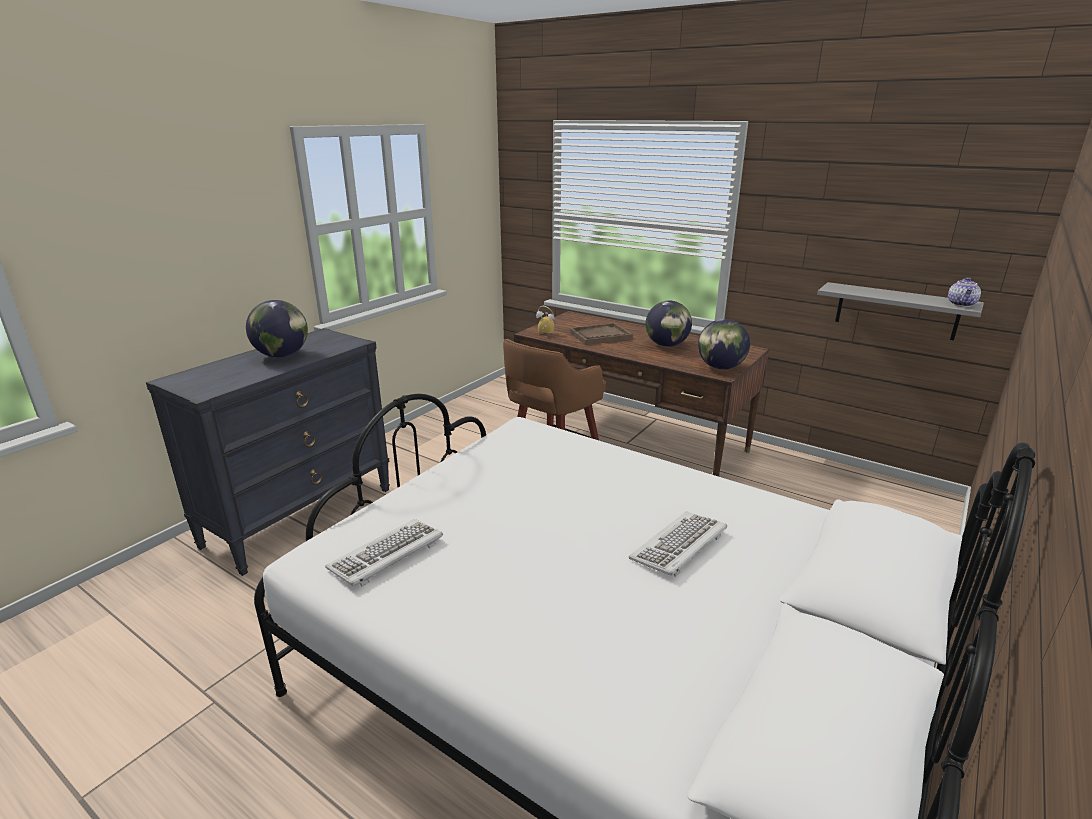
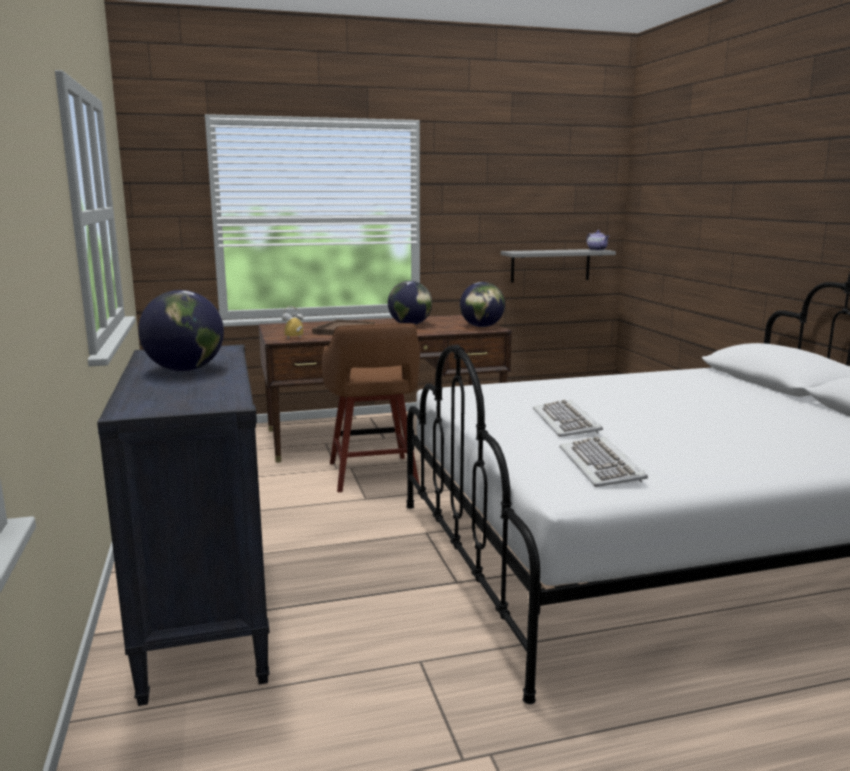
camera: 50 degrees left, 10 degrees down
(679, 546) = (698, 399): keyboard -> keyboard (567, 422)

